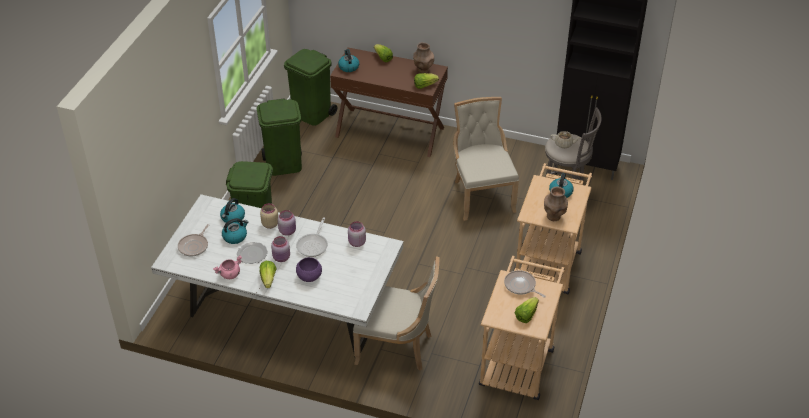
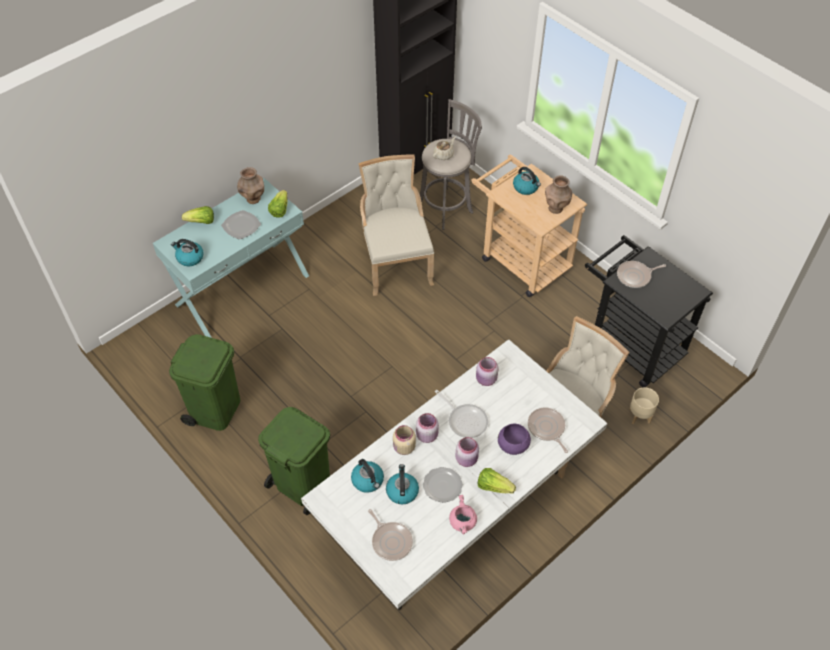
camera: 60 degrees left, 10 degrees up
(312, 114) = (152, 344): green trash can -> none
(337, 289) = (547, 428): none -> frying pan
(390, 131) = (242, 289): brown console table -> turquoise console table
(395, 75) = (241, 225): none -> plate
(449, 392) = (639, 415): none -> beige planter
(481, 195) = (396, 263): beige chair -> beige chair turned 60 degrees clockwise
(518, 361) = (629, 343): beige cart -> black cart
(526, 315) = (675, 291): lettuce -> none

